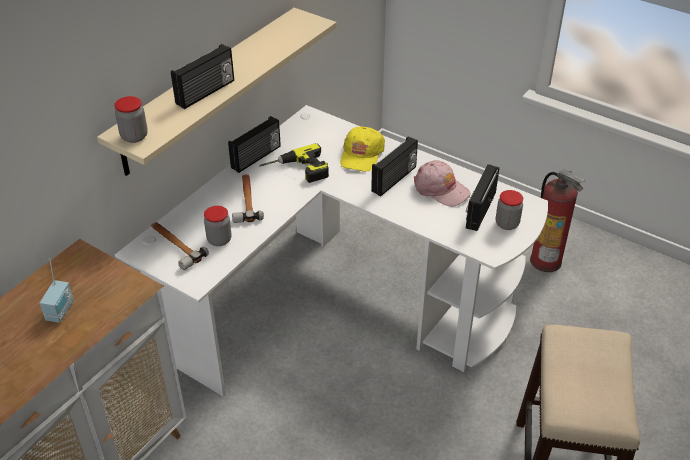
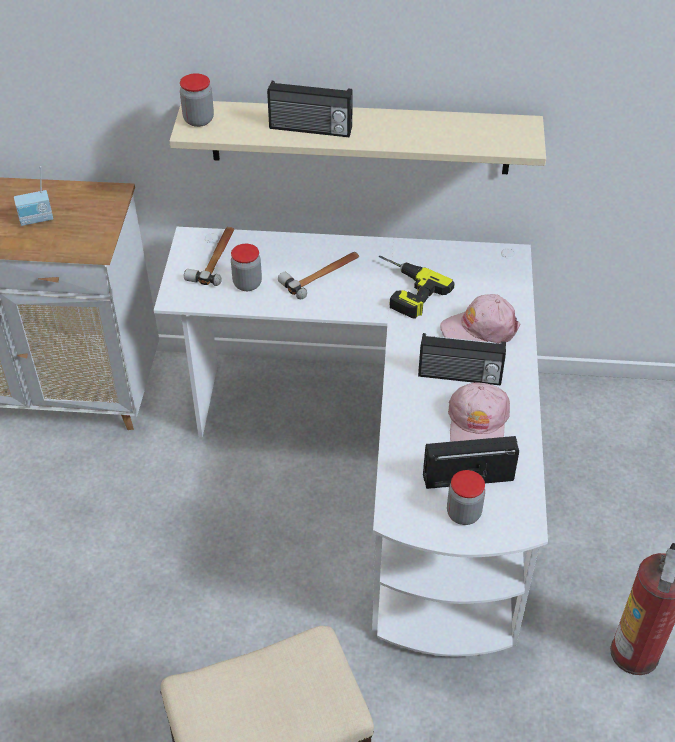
camera: 60 degrees right, 5 degrees up
(257, 157) = (398, 250): radio -> none
(361, 155) = (479, 329): yellow cap -> pink cap

